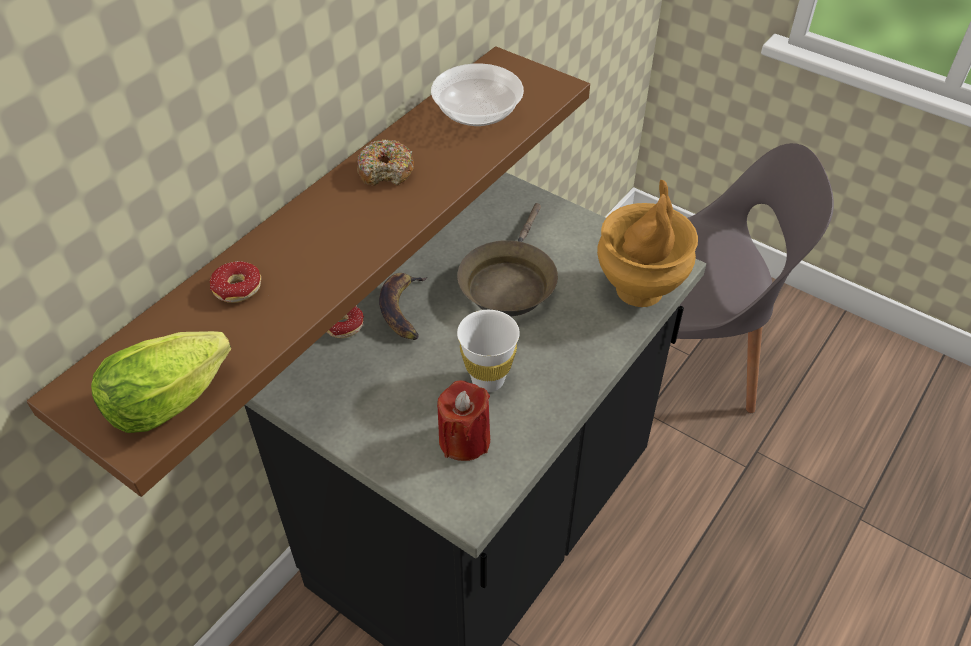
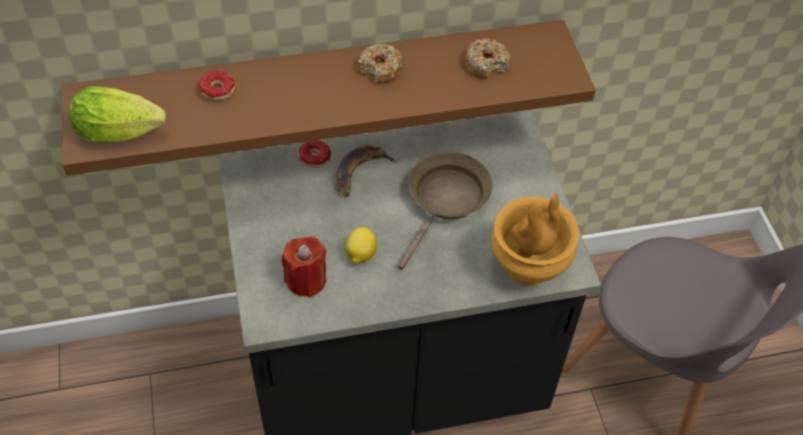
camera: 40 degrees right, 5 degrees up
(476, 113) = (486, 64): bowl -> donut
(488, 380) = (360, 254): white cup -> lemon
(508, 282) = (446, 201): brown frying pan -> brown frying pan turned 150 degrees clockwise

